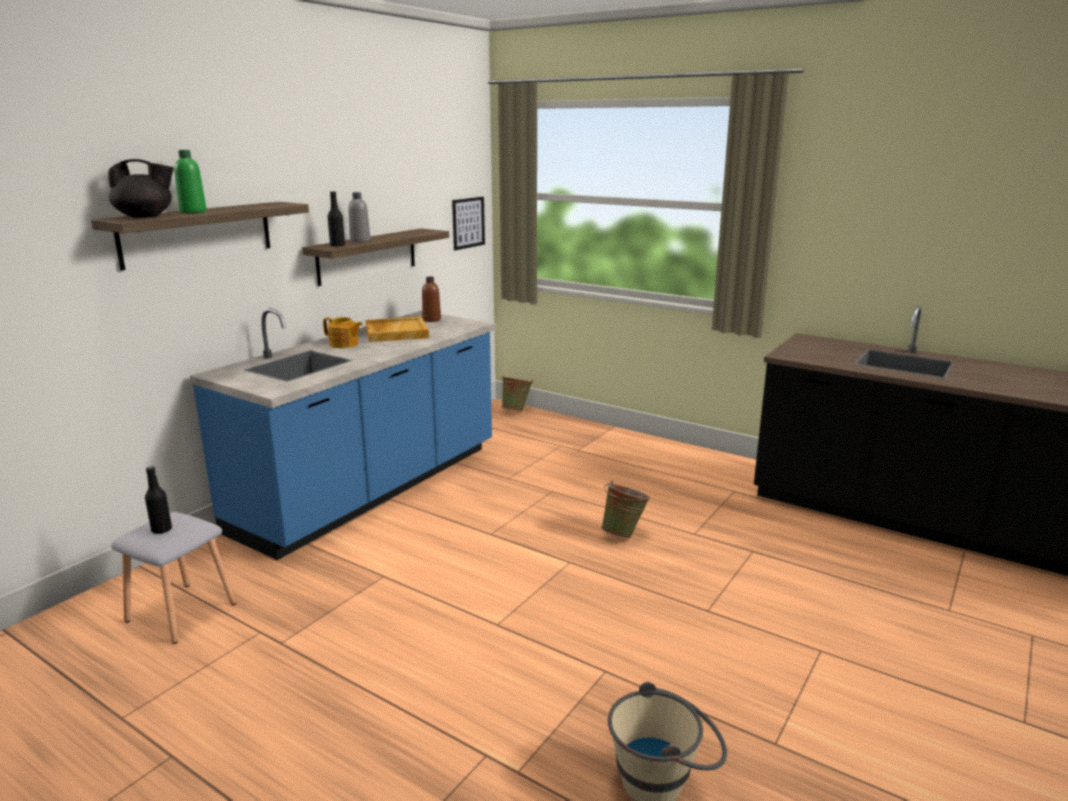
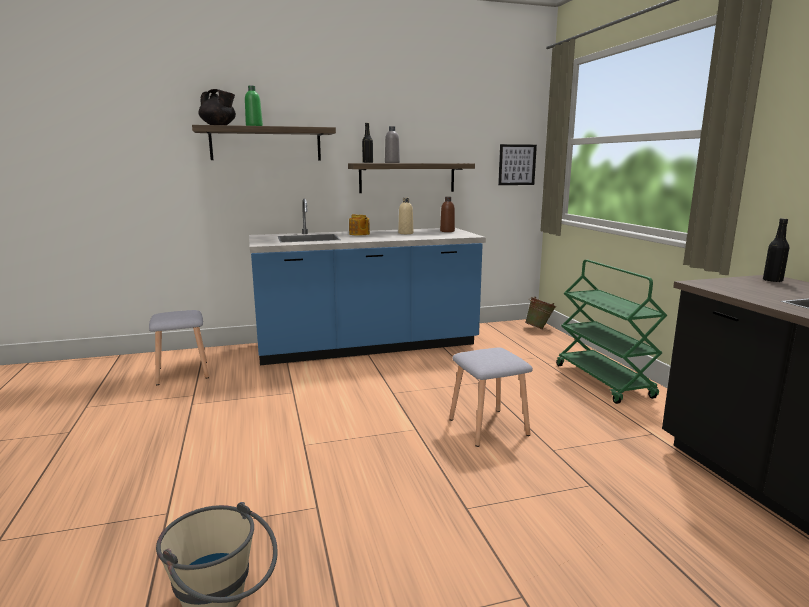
camera: 40 degrees right, 5 degrees down
(161, 530) = (172, 314): black bottle -> black bottle (772, 280)
(396, 332) = (405, 233): beige tray -> beige bottle
(624, 534) = (489, 427): green bucket -> grey stool
(644, 454) = (604, 381): none -> green cart

